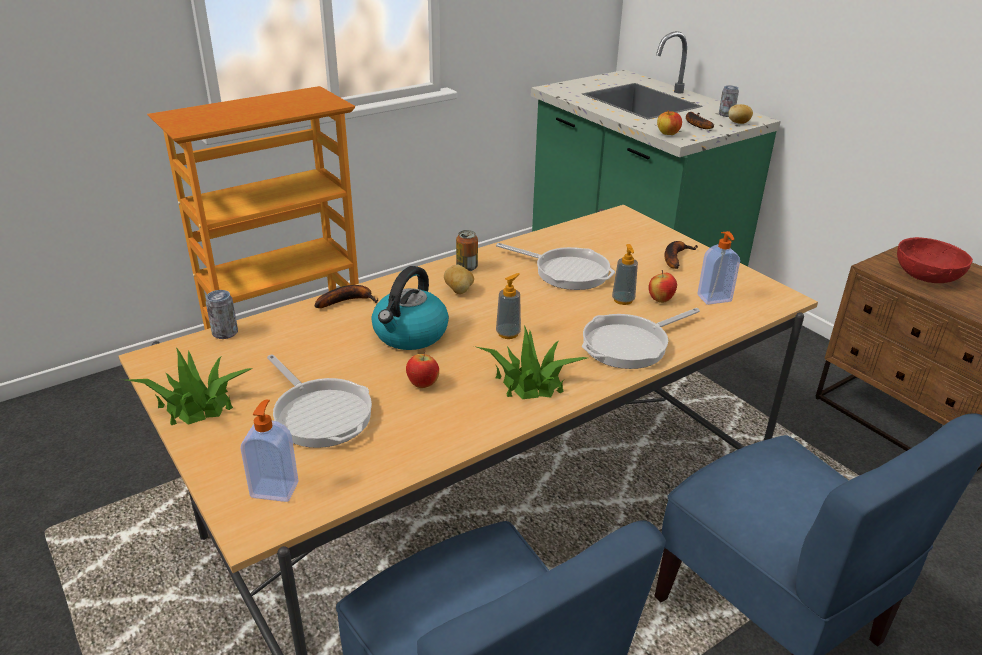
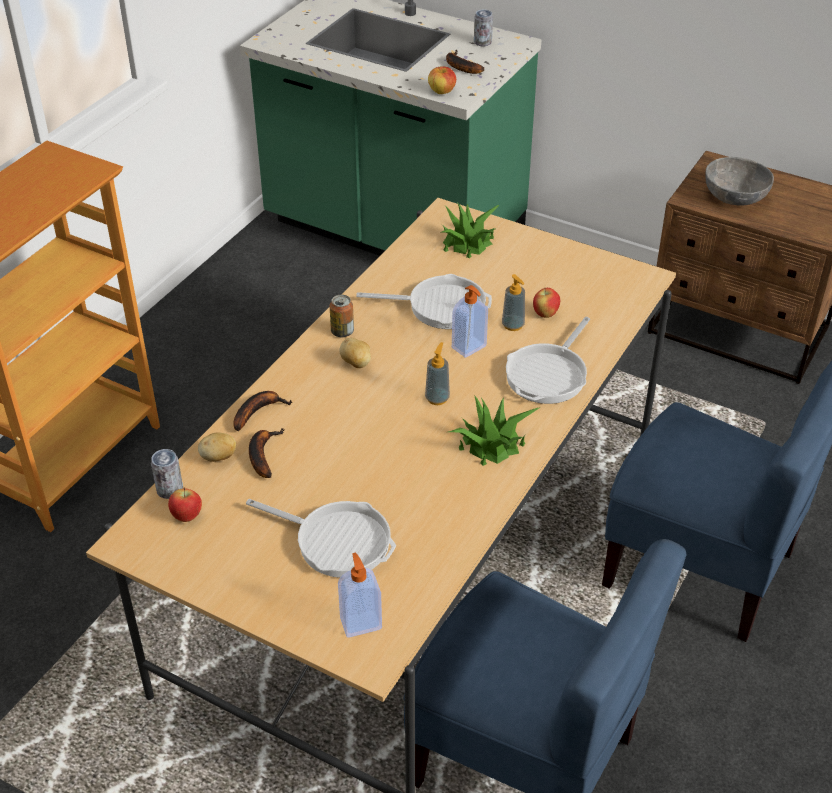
camera: 25 degrees left, 10 degrees up
(196, 404) = (217, 573): potted plant -> potted plant (467, 242)
(410, 334) = (350, 430): kettle -> none
(422, 385) = (403, 480): apple -> apple (187, 517)
(675, 257) = (528, 256): banana -> banana (262, 454)
(715, 299) = (590, 297): soap dispenser -> soap dispenser (469, 347)
(738, 123) = (502, 54): potato -> potato (218, 457)
(926, 277) = (735, 197): red bowl -> grey bowl

